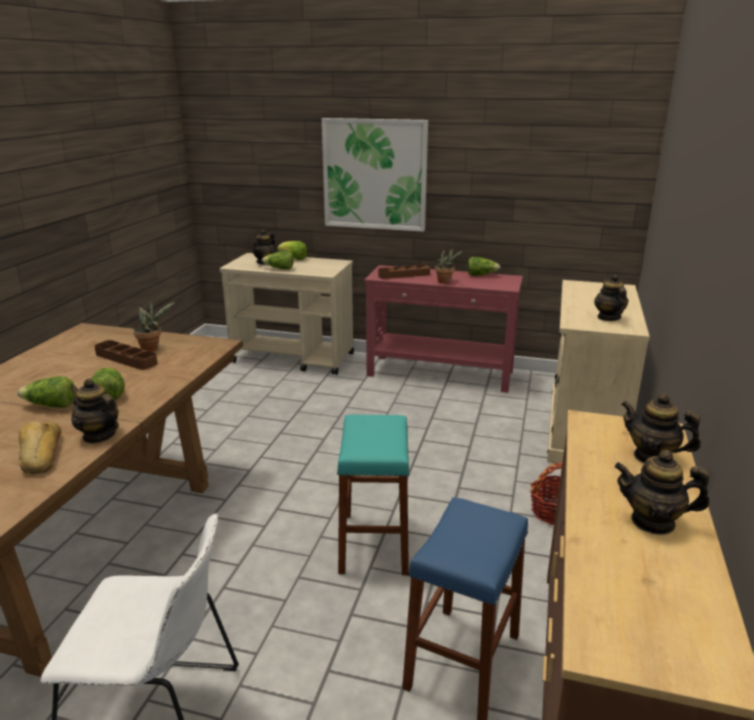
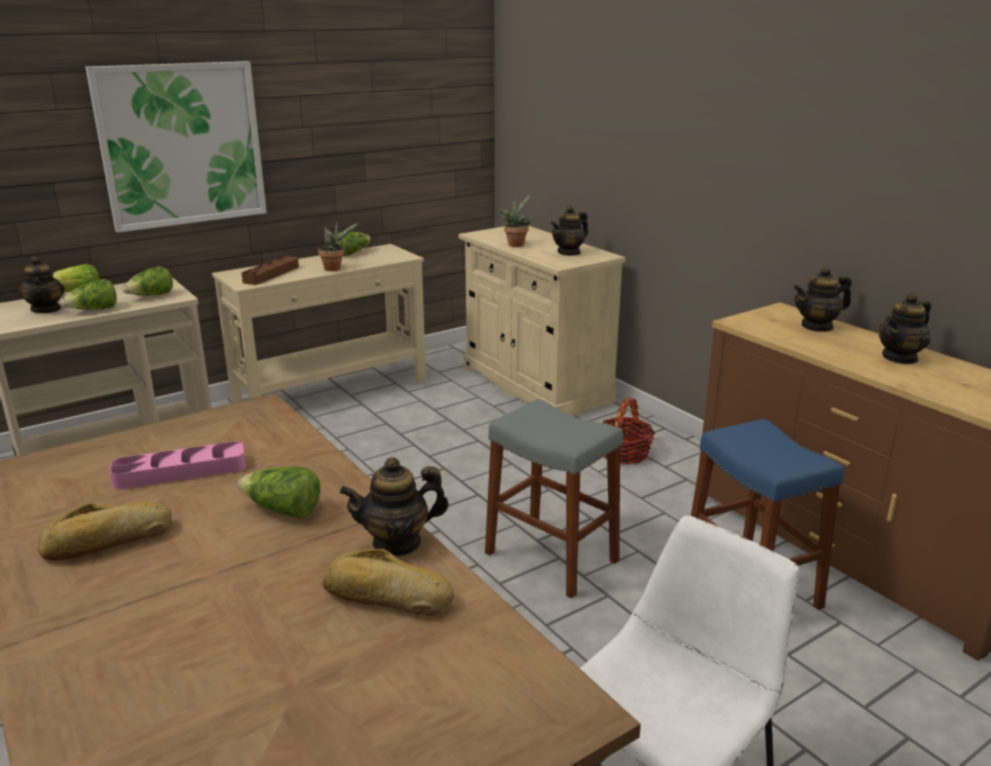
camera: 50 degrees left, 0 degrees up
(46, 374) = (108, 541): none -> bread
(51, 406) = (238, 559): lettuce -> lettuce (151, 296)
(126, 359) = (180, 471): brown tray -> pink tray
(152, 348) = (182, 446): potted plant -> potted plant (516, 244)
(374, 543) = (551, 557): turquoise stool -> grey stool
(440, 374) = (332, 391): red console table -> beige console table
(608, 317) = (569, 252): teapot -> teapot turned 75 degrees counterclockwise

